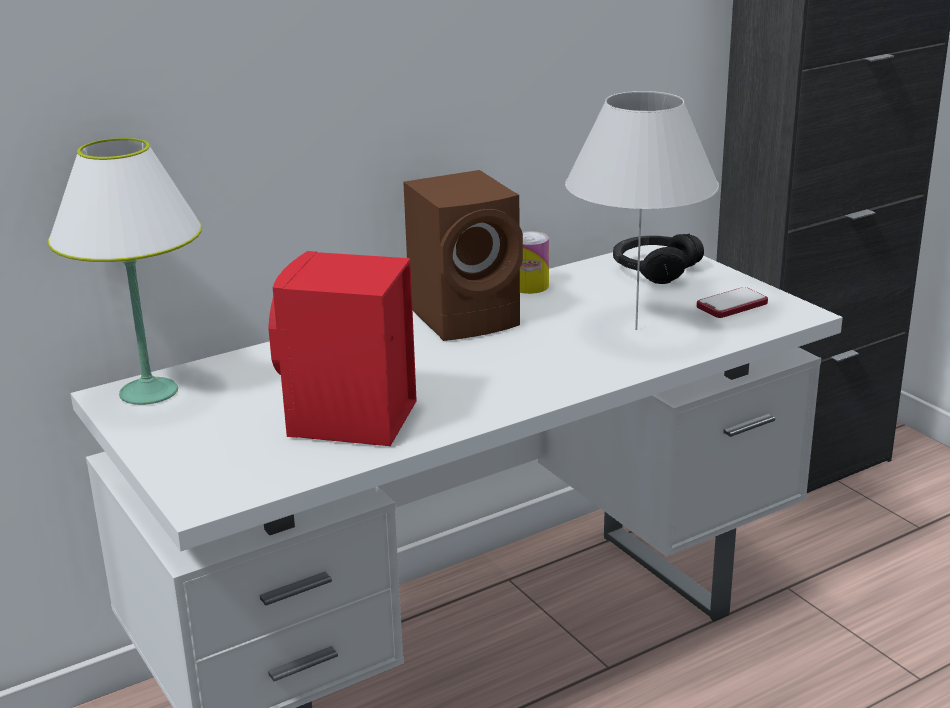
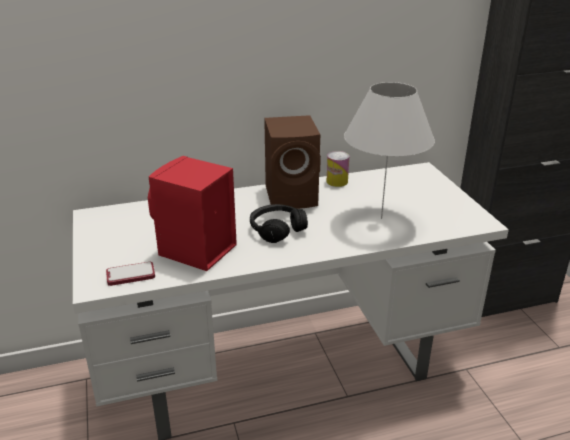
camera: 15 degrees right, 5 degrees up
(148, 392) = (108, 216): white table lamp -> none
(654, 270) = (412, 181): black headphones -> black headphones (277, 229)
(732, 305) = (445, 211): phone -> phone (130, 275)

